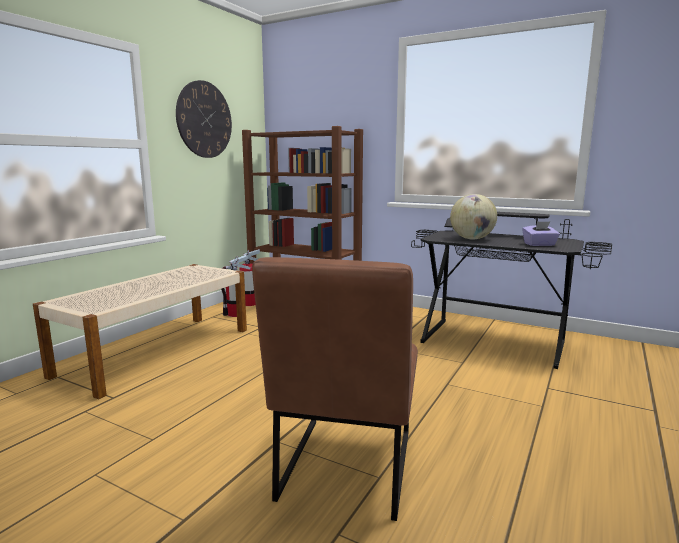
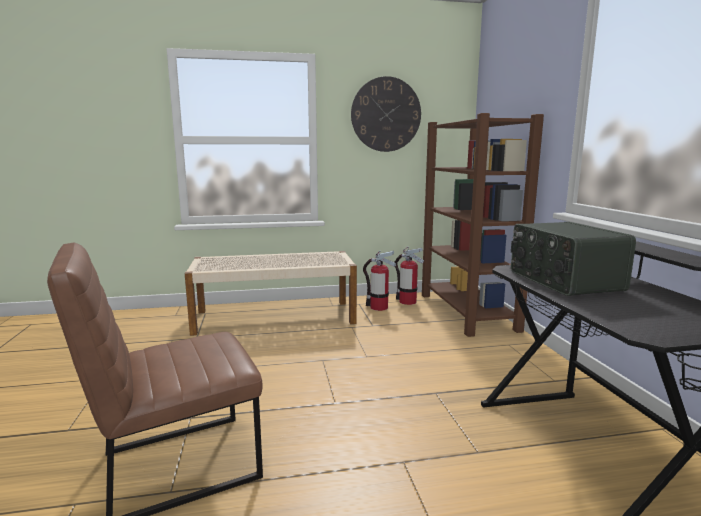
camera: 50 degrees right, 0 degrees up
(472, 239) = (563, 281): globe -> radio
(539, 244) = (638, 315): purple tissue box -> none

